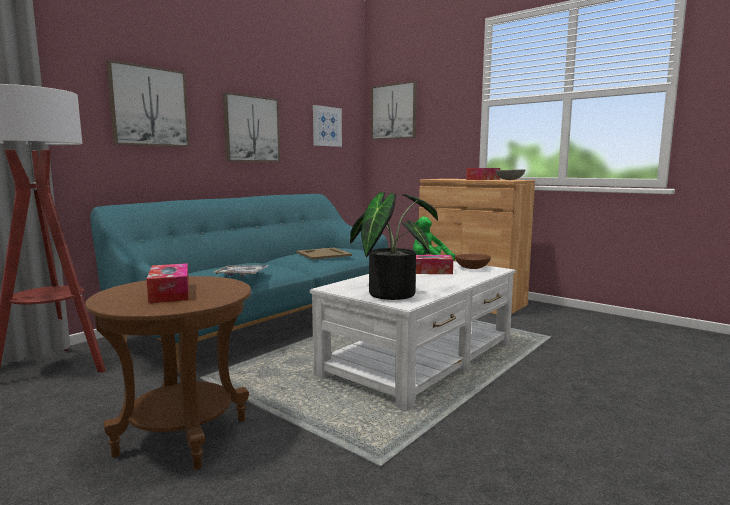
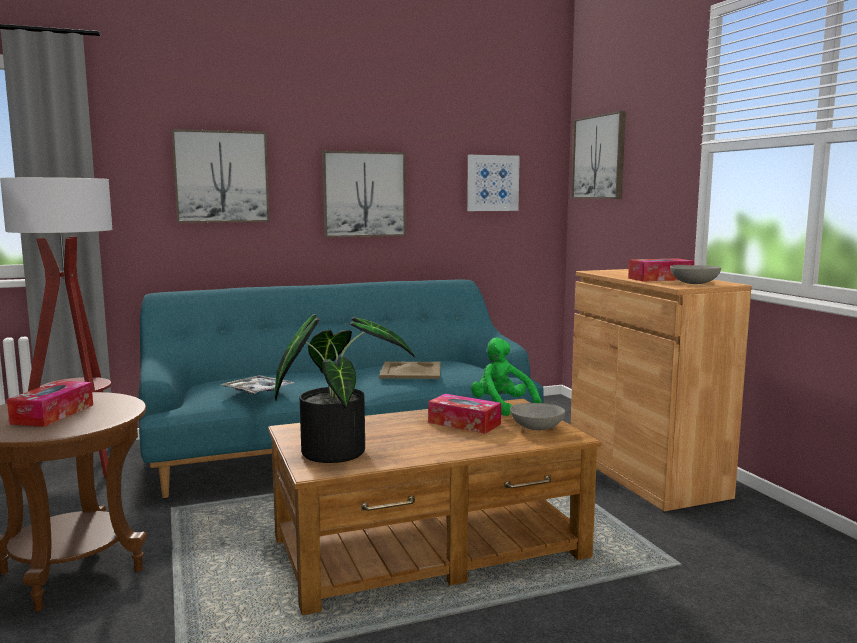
camera: 30 degrees right, 0 degrees up
(421, 359) = (431, 548): white coffee table -> brown coffee table
(472, 268) = (536, 428): brown bowl -> grey bowl

